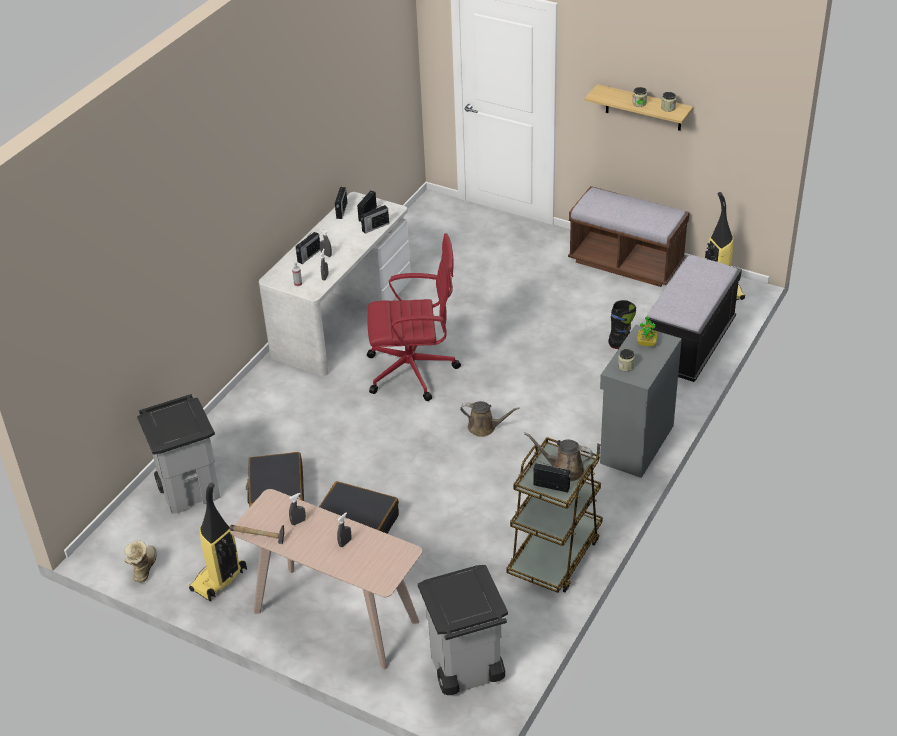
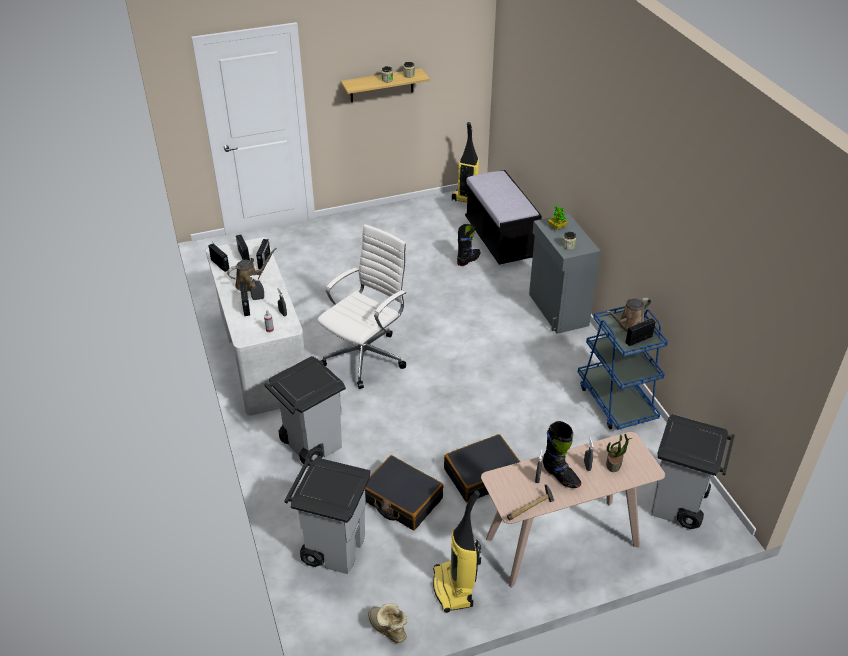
camera: 50 degrees left, 0 degrees up
(278, 409) = (310, 444): none -> grey trash can
(315, 533) = (560, 476): none -> black boot
(366, 557) = (614, 463): none -> potted plant
(414, 371) = (366, 356): red office chair -> white office chair
(484, 427) = (463, 359): brown watering can -> brown watering can (250, 283)
(554, 555) = (616, 401): brown cart -> blue cart
(626, 263) = (394, 215): brown bench -> none

